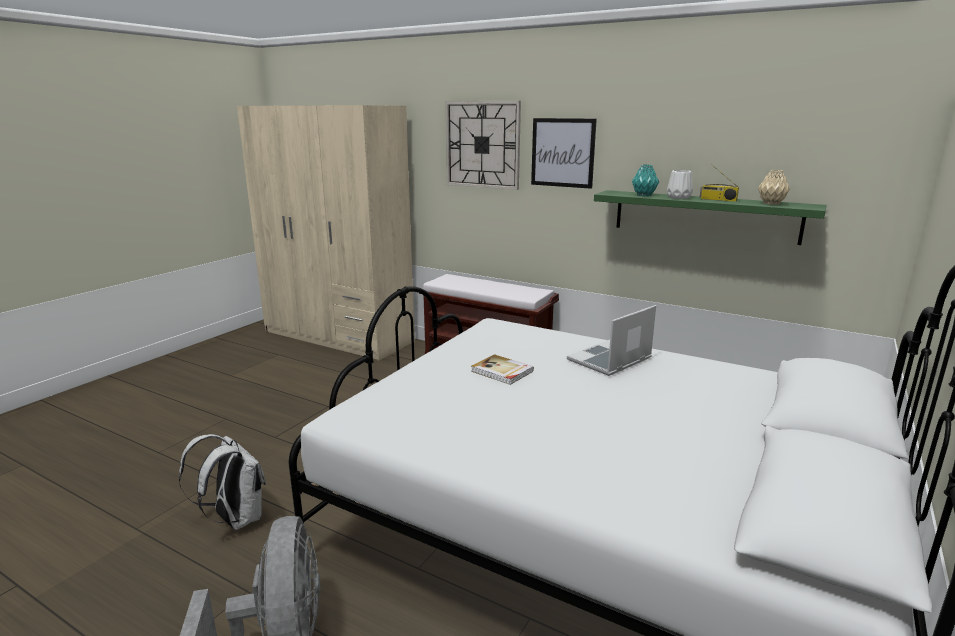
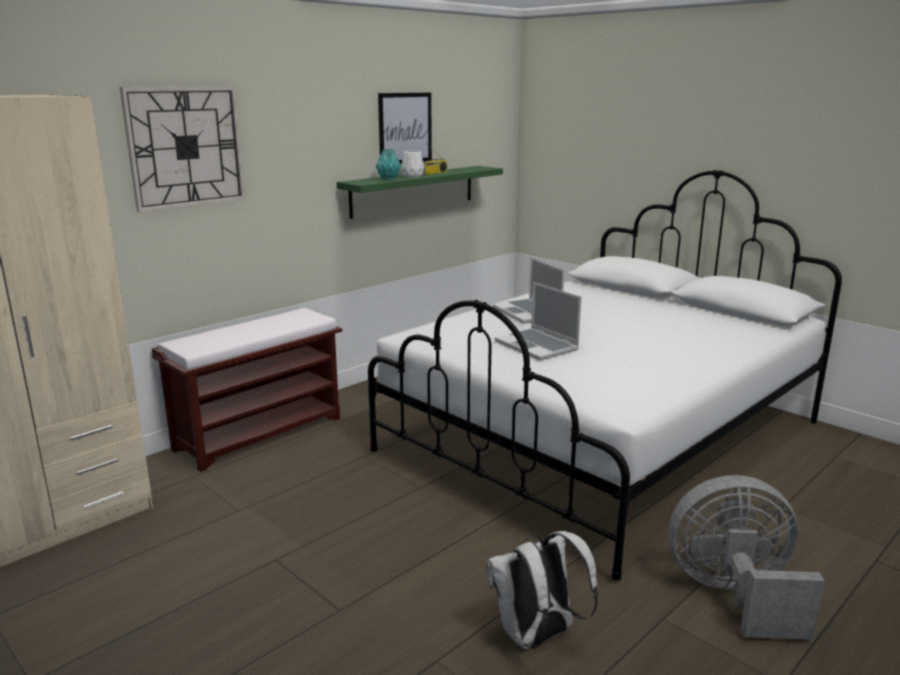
camera: 75 degrees left, 0 degrees up
(502, 371) = (538, 346): book -> laptop
(562, 152) = (289, 146): picture -> picture (405, 128)
(771, 203) = (464, 169): beige vase -> none

